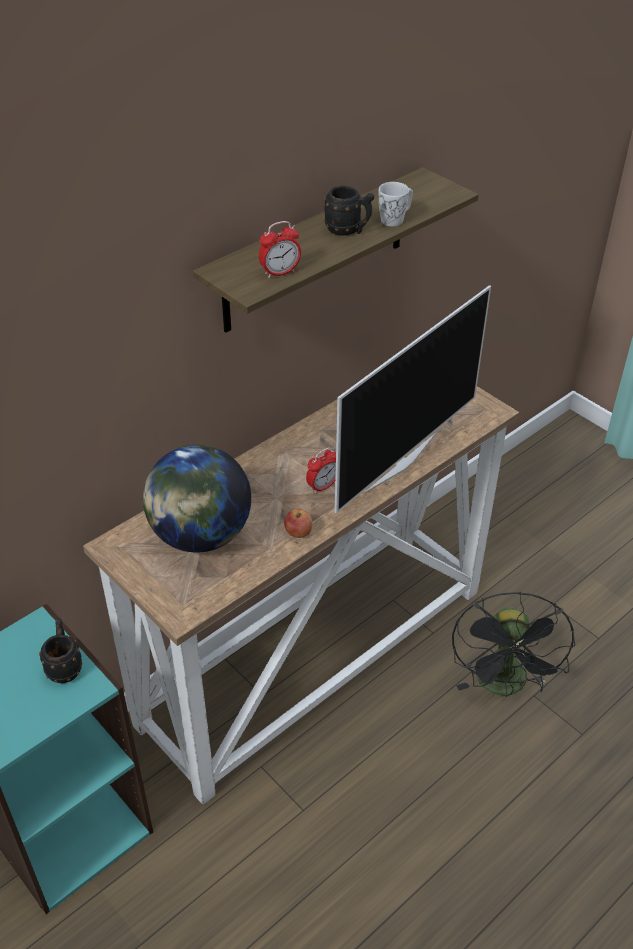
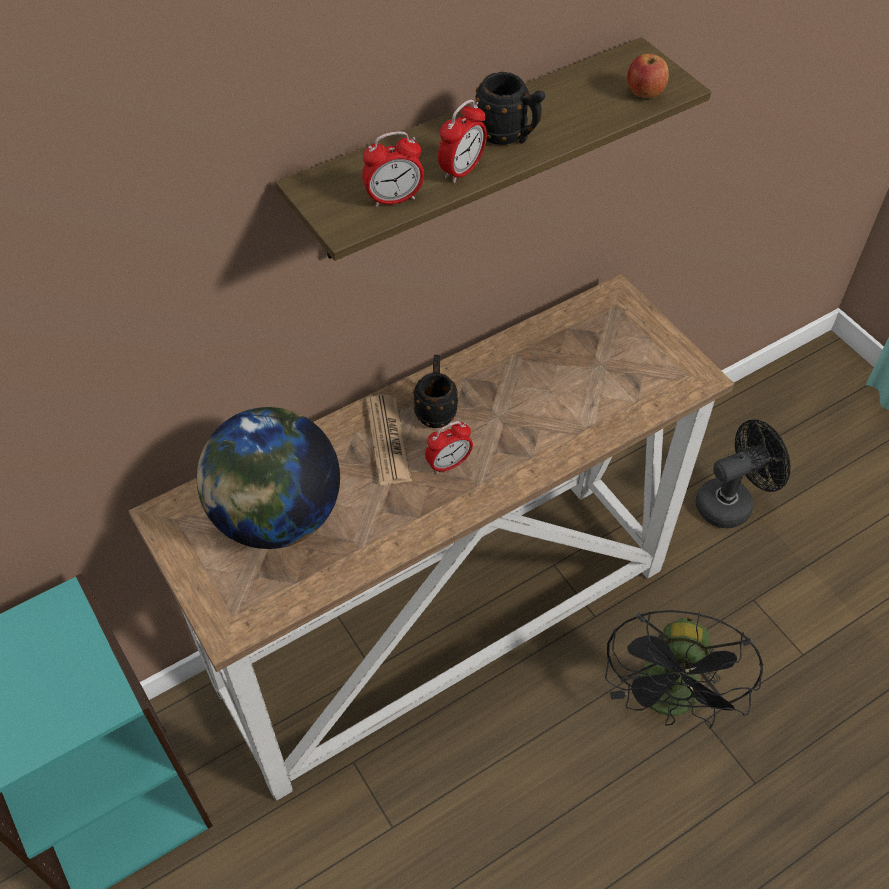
camera: 10 degrees right, 10 degrees up
(65, 666) = (85, 666): black mug -> black mug (436, 409)
(273, 476) = (388, 440): none -> newspaper
(298, 533) = (401, 530): apple -> apple (644, 93)
(322, 252) = (462, 170): none -> alarm clock
(395, 219) = (580, 123): white mug -> none
(399, 462) = (557, 440): television -> none
(521, 537) = (731, 502): none -> black fan

